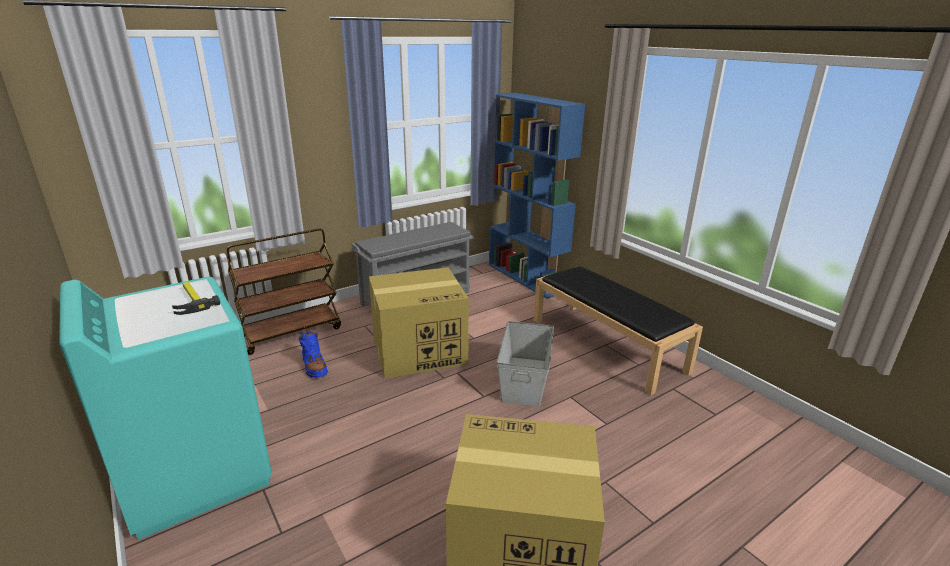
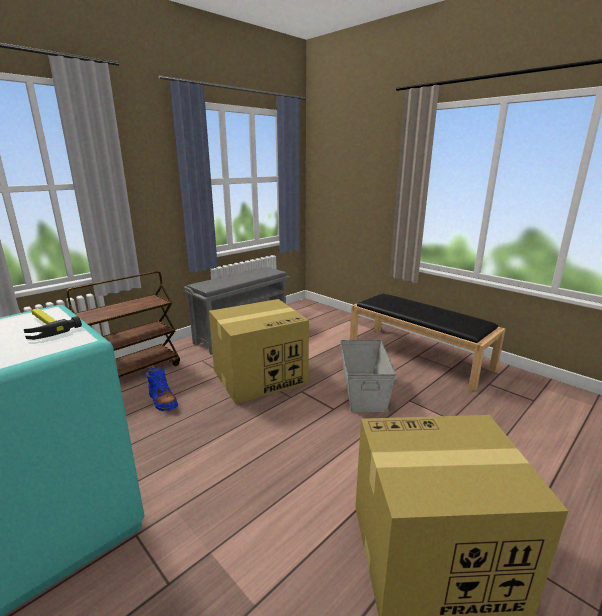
camera: 10 degrees left, 5 degrees down
(526, 278) = (330, 311): blue bookcase -> none

